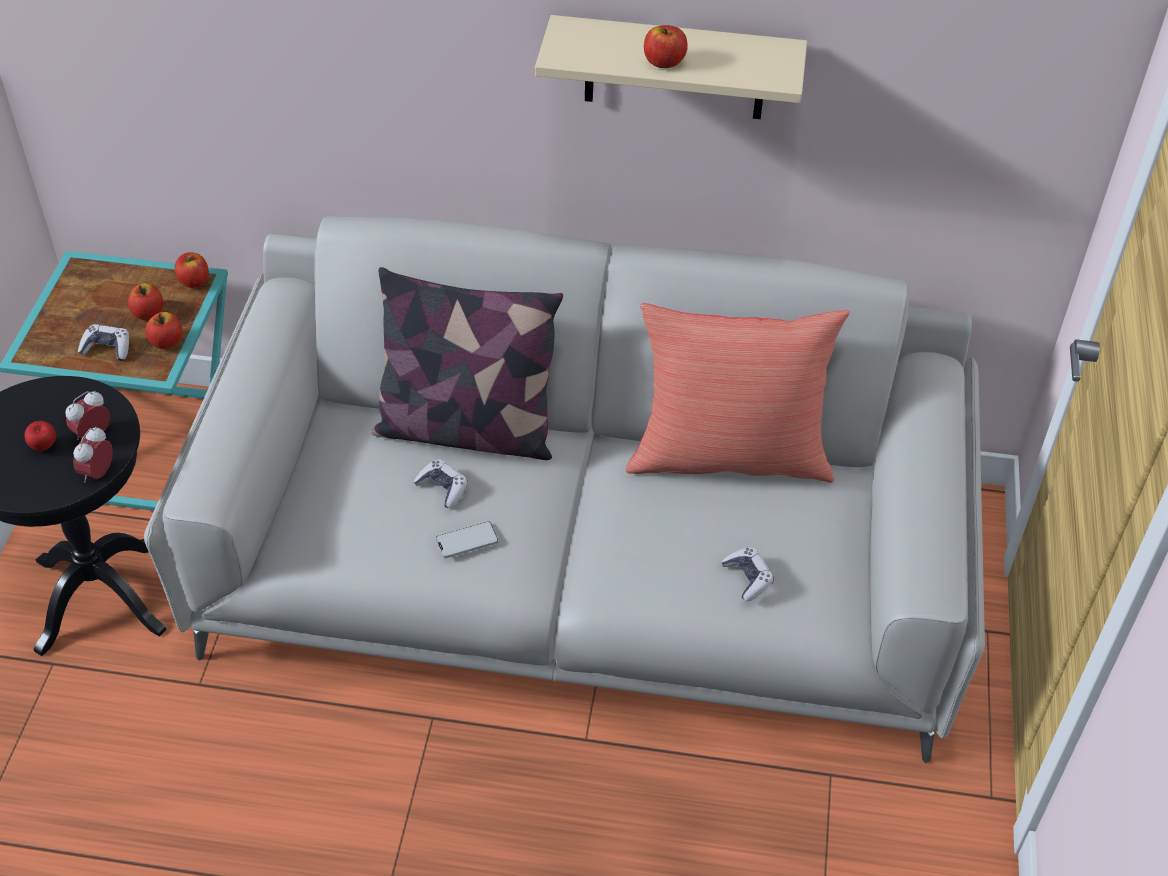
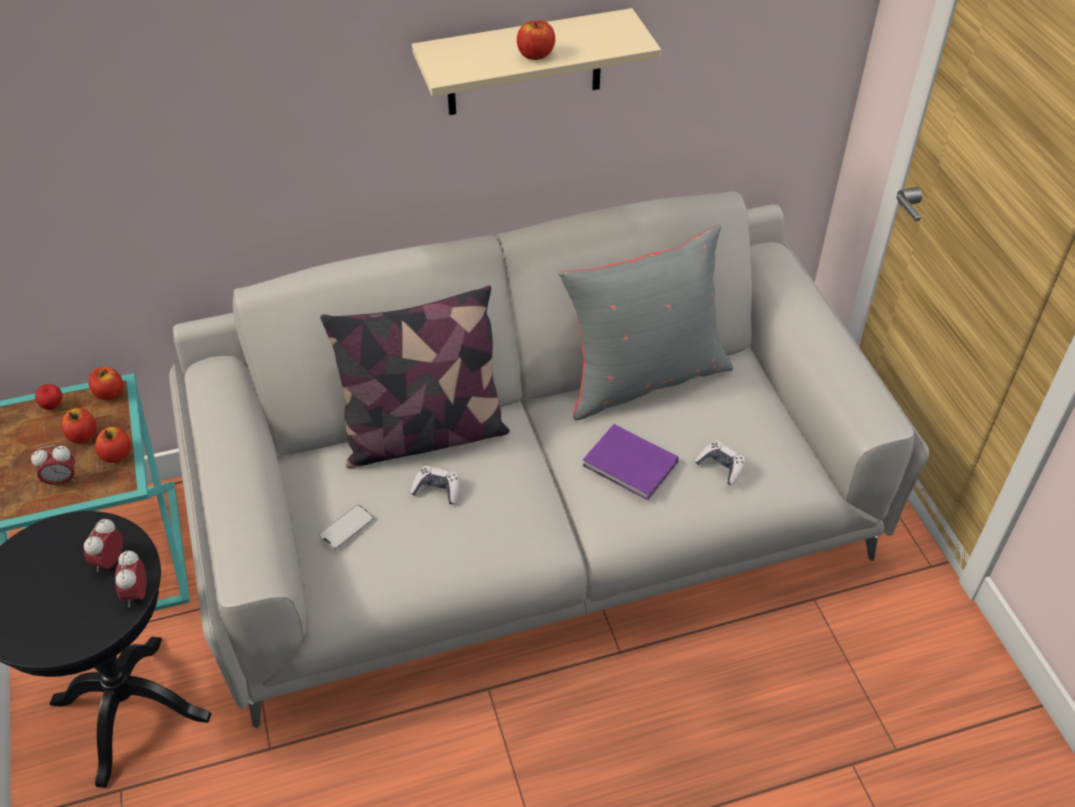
camera: 25 degrees left, 0 degrees up
(44, 447) = (68, 590): apple -> apple (53, 406)
(107, 348) = (62, 481): game controller -> alarm clock
(467, 540) = (484, 525): phone -> phone (346, 528)
(652, 540) = (631, 466): none -> purple book
(729, 455) = (643, 377): red pillow -> grey pillow

